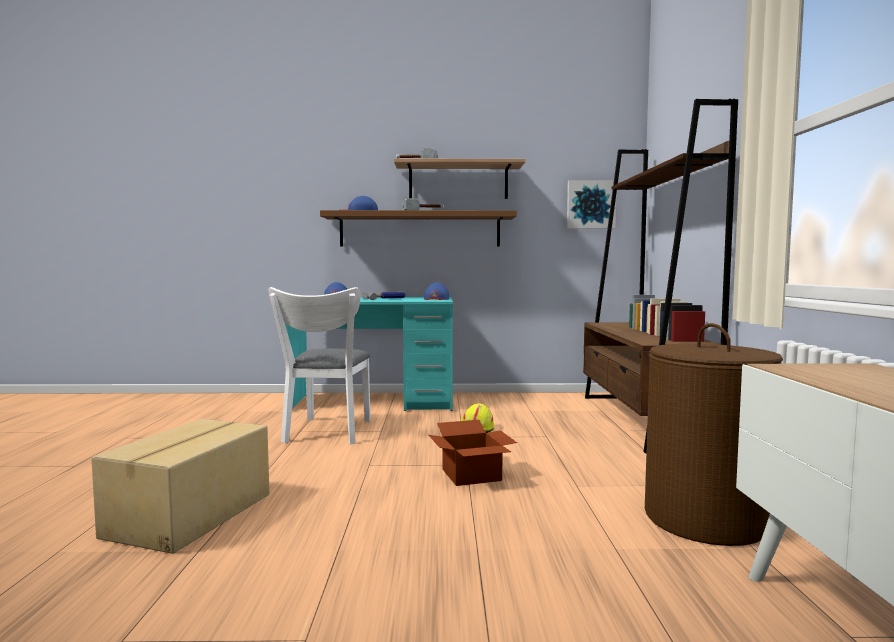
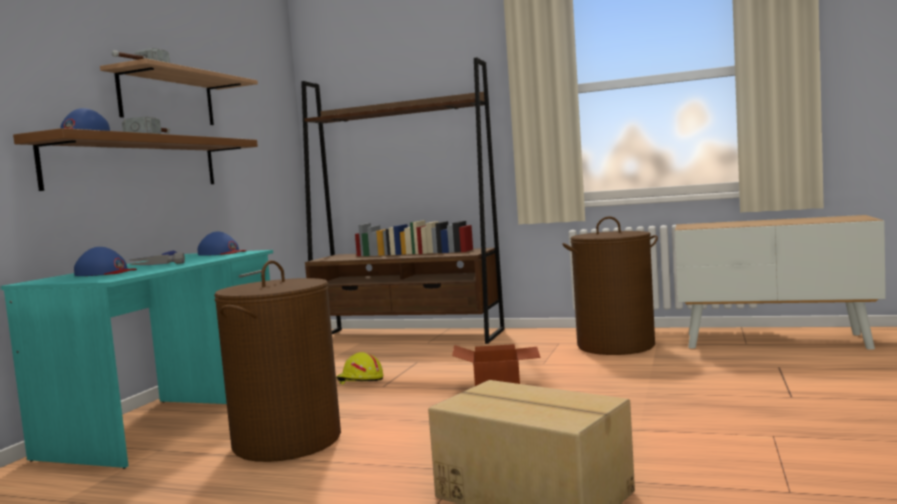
camera: 70 degrees left, 0 degrees up
(327, 433) = (287, 441): white chair -> brown laundry basket
(590, 205) = (271, 136): picture -> none

